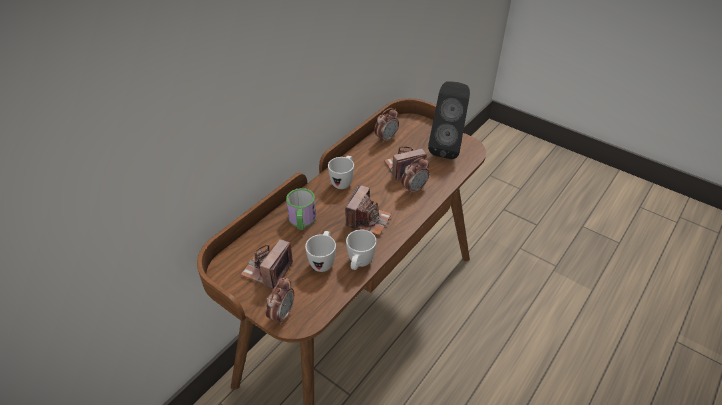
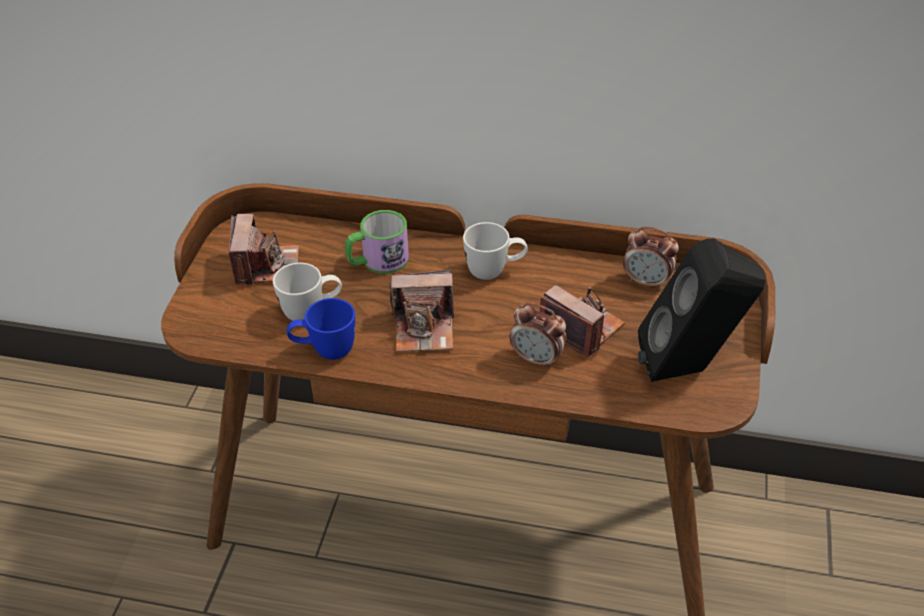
camera: 65 degrees right, 0 degrees up
(268, 270) = (266, 266): camera -> camera turned 90 degrees clockwise
(282, 314) = (198, 308): alarm clock -> none
(359, 264) = (324, 351): white mug -> blue mug

